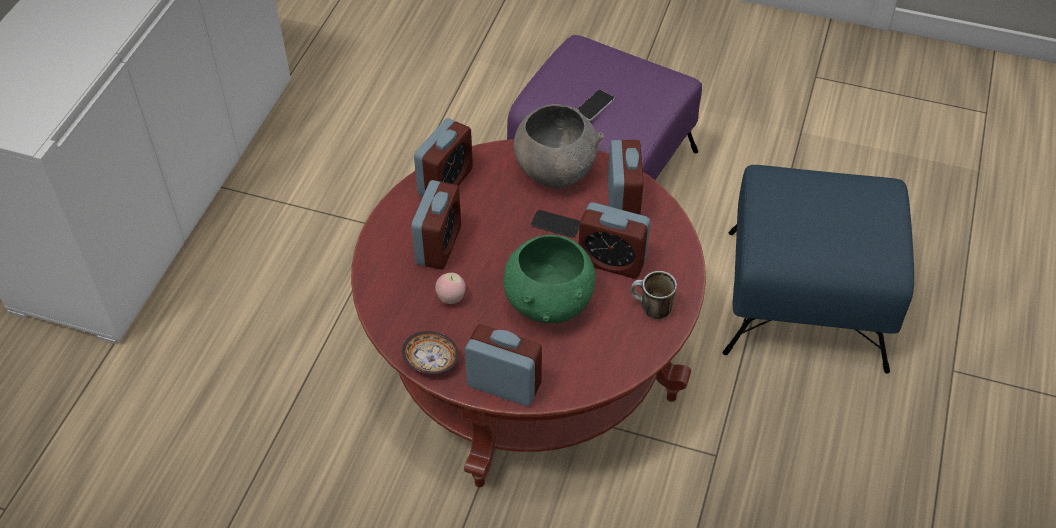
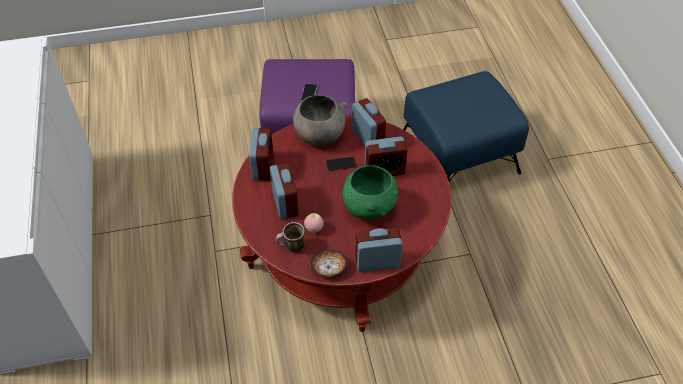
camera: 30 degrees left, 0 degrees up
(650, 309) = (422, 187): mug -> mug (291, 247)

